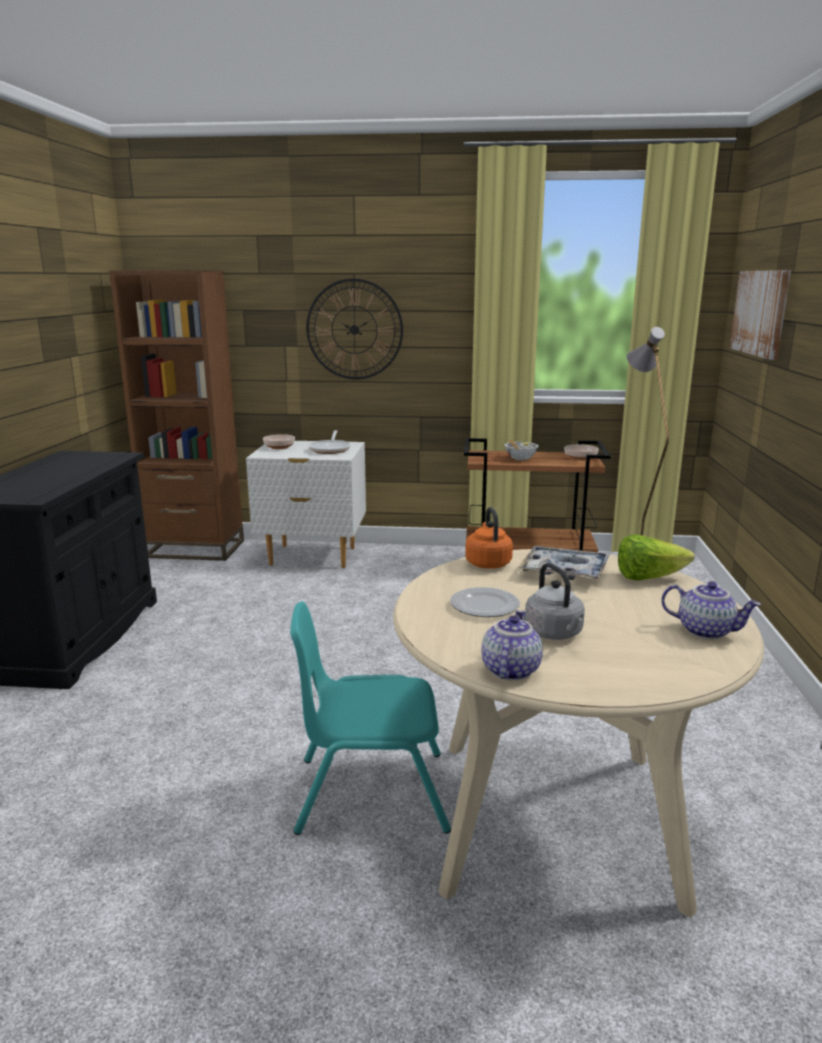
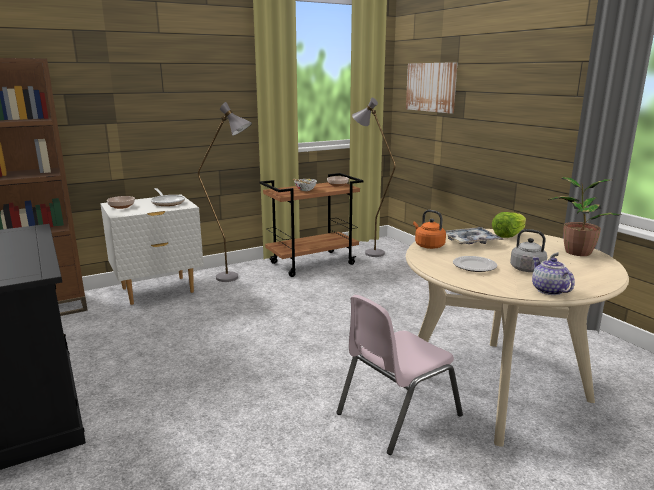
camera: 35 degrees left, 0 degrees up
(354, 329) = (165, 107): wall clock -> none
(371, 792) = (397, 414): turquoise chair -> pink chair
(408, 563) = (235, 278): none -> grey floor lamp
(706, 631) = (575, 252): teapot -> potted plant

